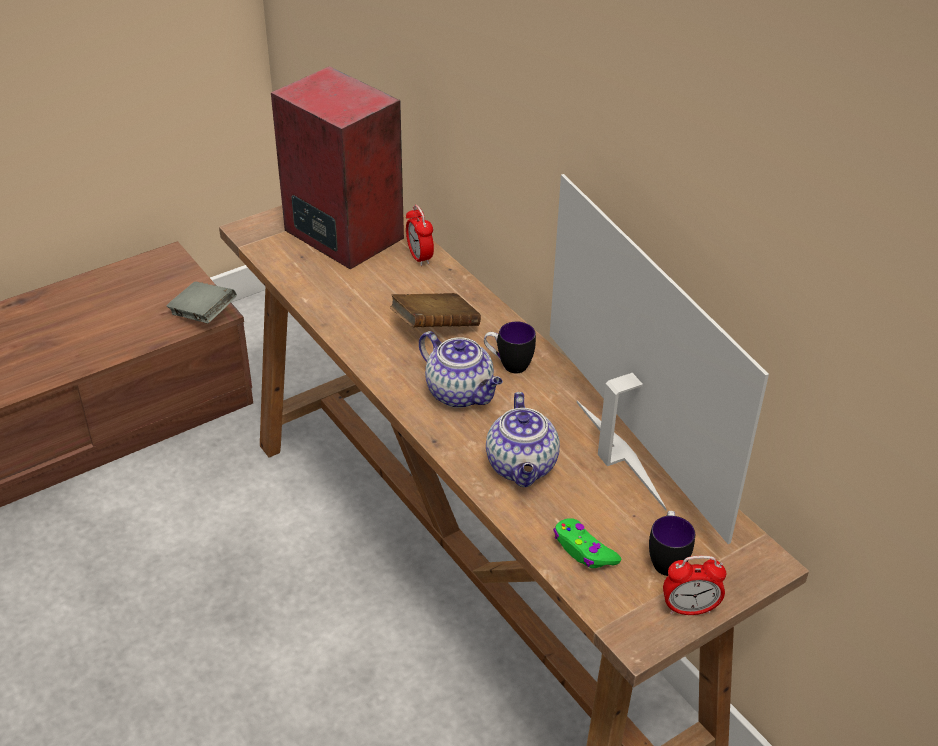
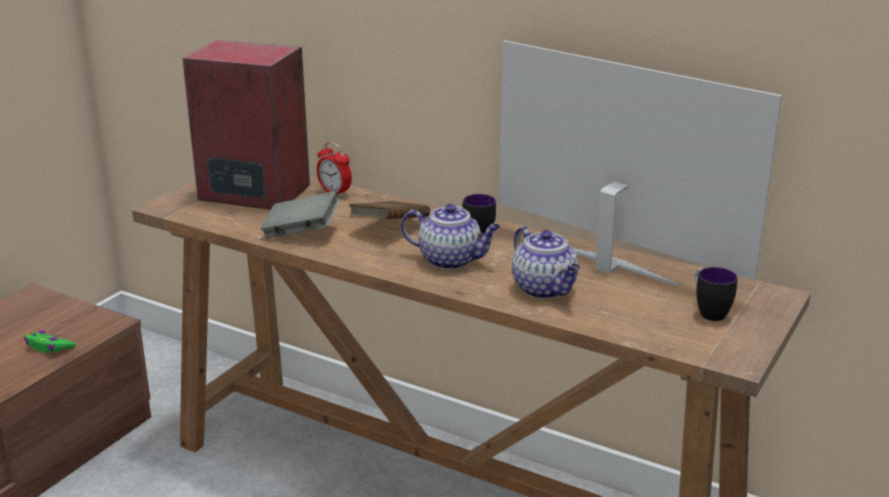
camera: 25 degrees left, 15 degrees down
(203, 315) = (99, 327): grey book -> grey book (301, 232)
(584, 550) = (643, 323): green game controller -> green game controller (49, 347)
(689, 609) = (755, 334): alarm clock -> none

